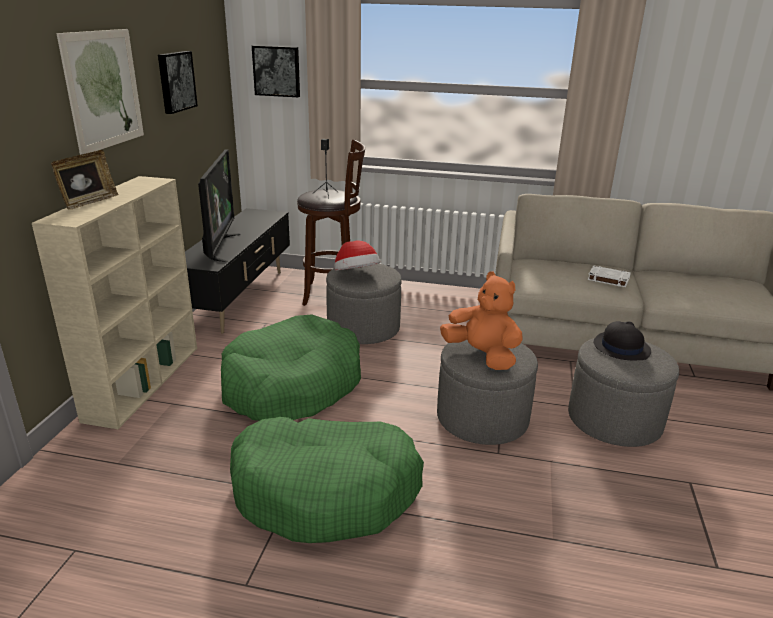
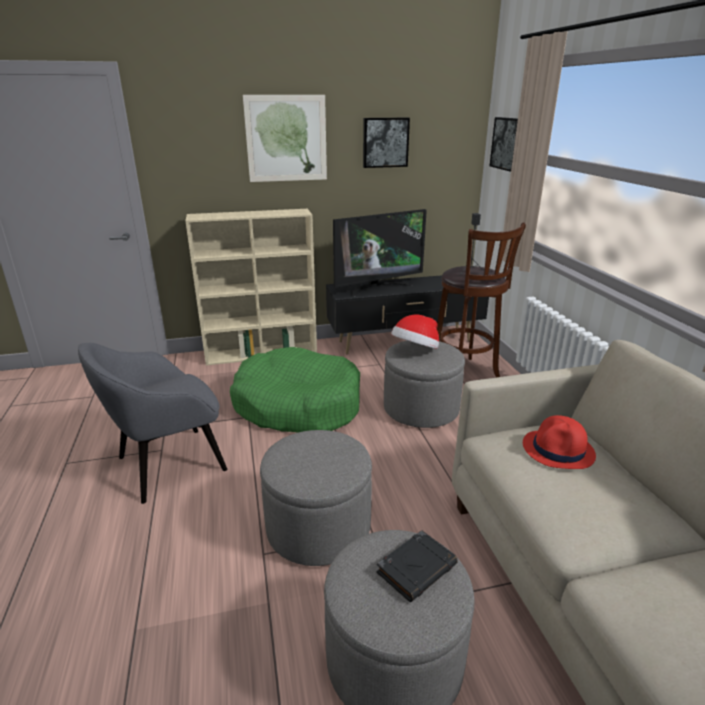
camera: 65 degrees right, 0 degrees up
(89, 202) = (235, 212): picture frame -> none
(326, 491) = (168, 464): green dog bed -> grey armchair
(482, 356) = (306, 454): orange plush toy -> none
(552, 269) = (558, 450): none -> red hat
(608, 279) = (594, 508): white book -> none
(621, 347) = (416, 568): black hat -> black book

